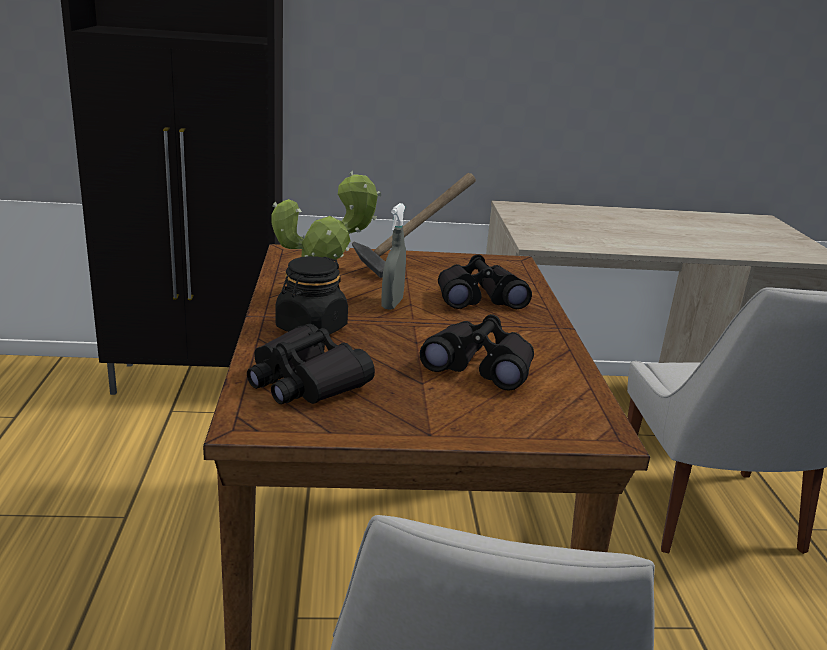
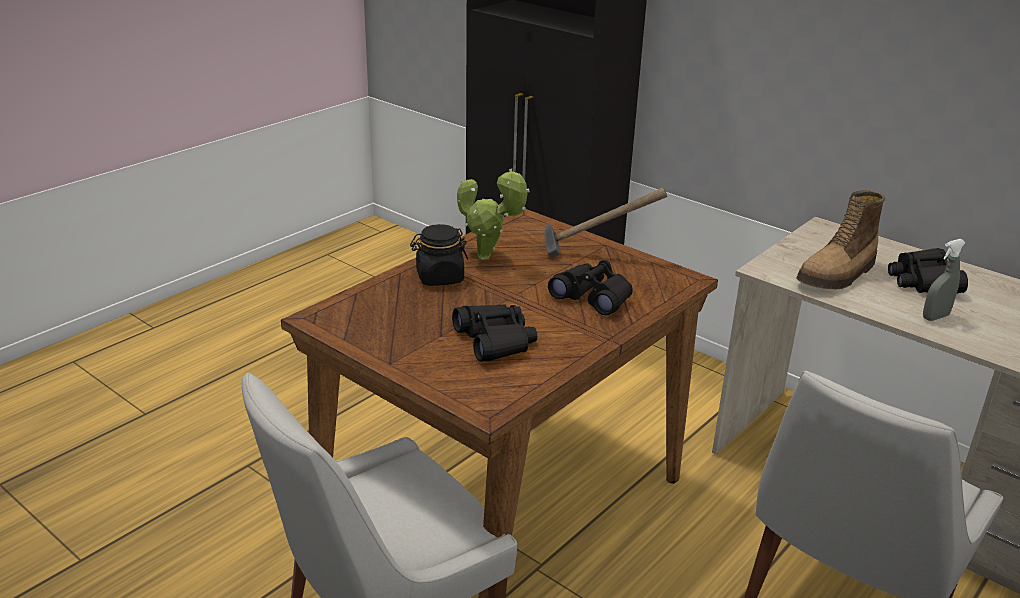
camera: 45 degrees right, 5 degrees up
(305, 381) = (379, 308): black binoculars -> black binoculars (923, 281)
(392, 304) = (521, 279): grey spray bottle -> grey spray bottle (935, 317)
(583, 234) = (837, 275): none -> boot

